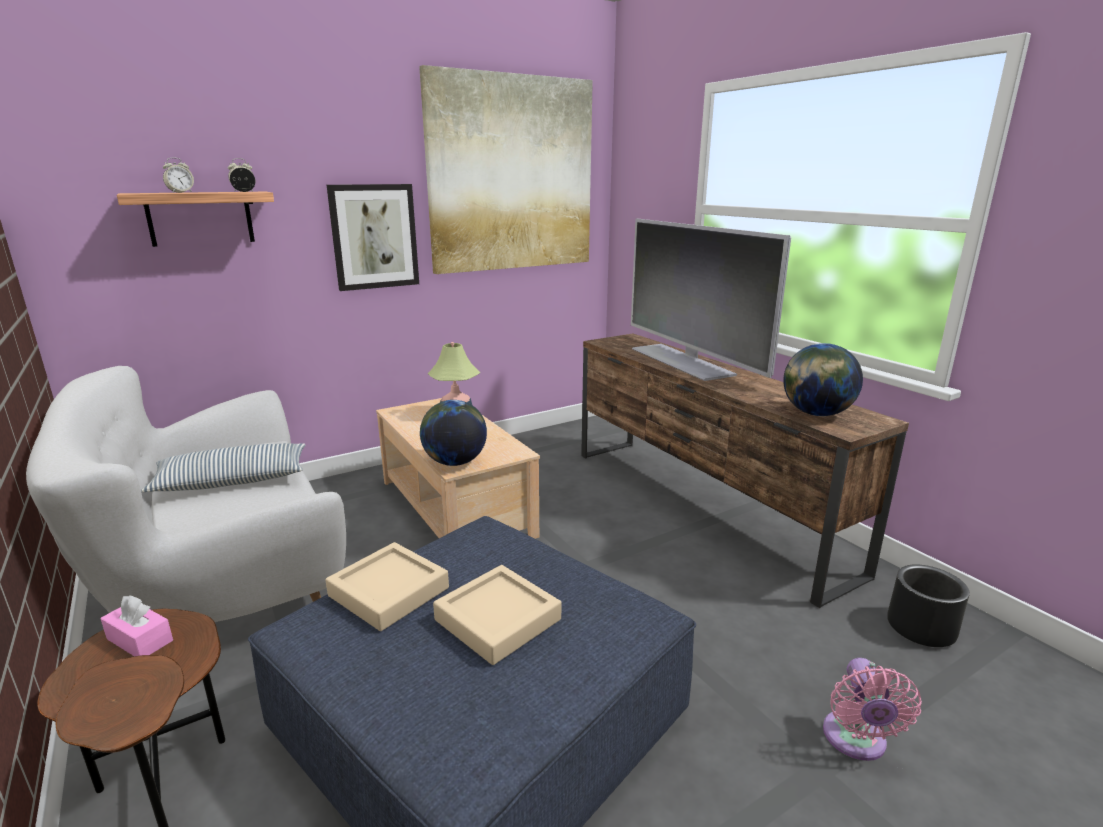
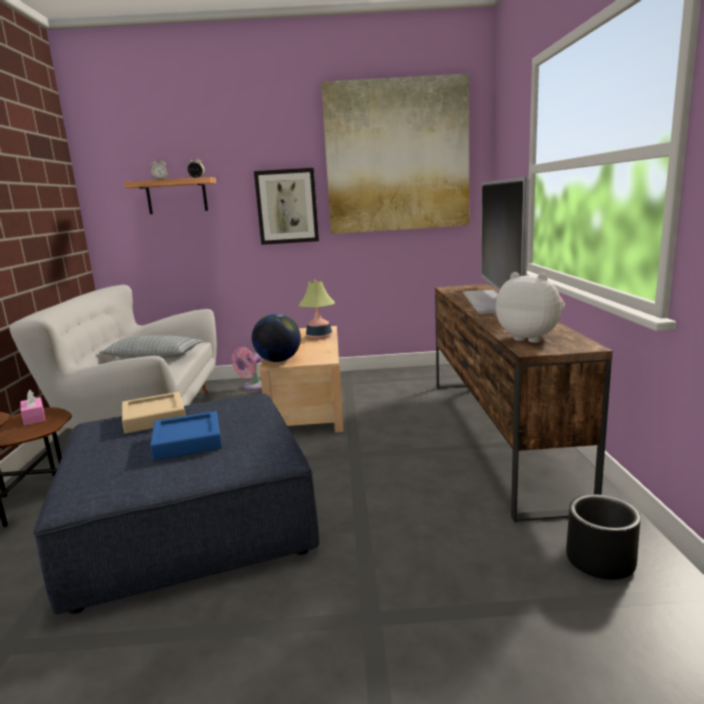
camera: 30 degrees right, 5 degrees down
(498, 620) = (187, 441): beige tray -> blue tray
(816, 413) = (530, 338): globe -> plush toy
(856, 741) = (427, 612): pink fan -> pink fan (252, 387)

